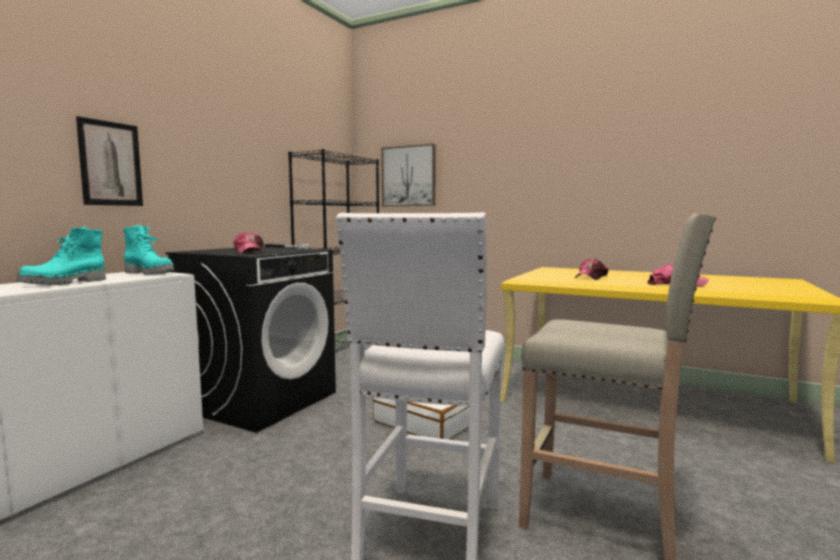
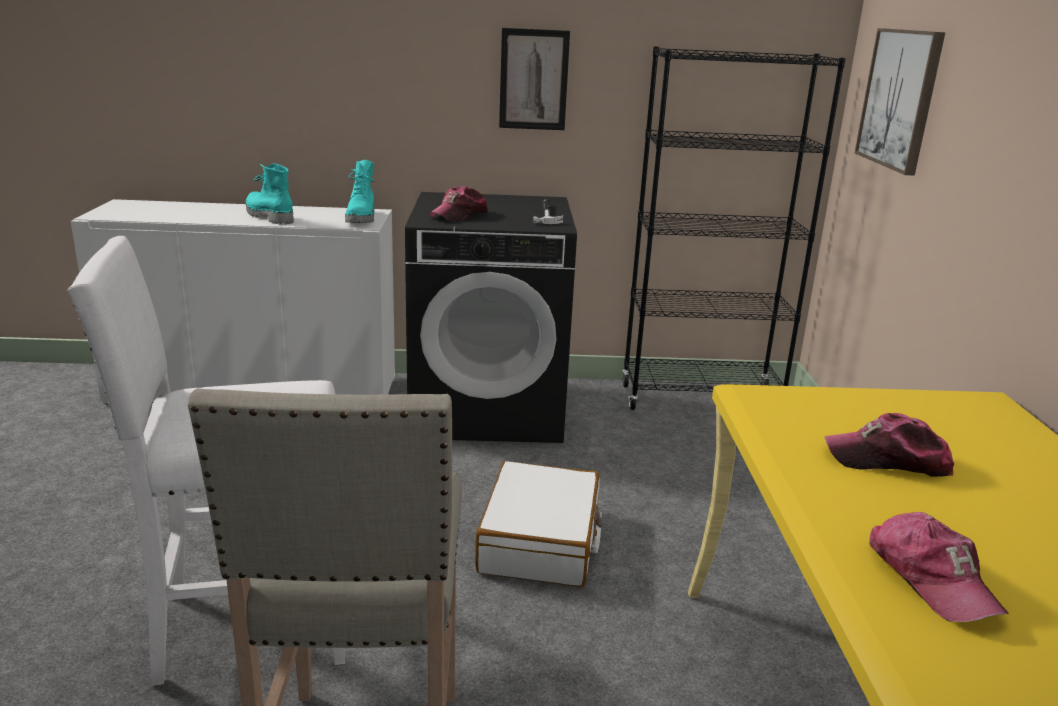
camera: 60 degrees right, 15 degrees up
(65, 283) = (268, 217): turquoise boot -> turquoise boot turned 45 degrees clockwise
(110, 163) = (366, 81): picture -> picture (533, 80)

